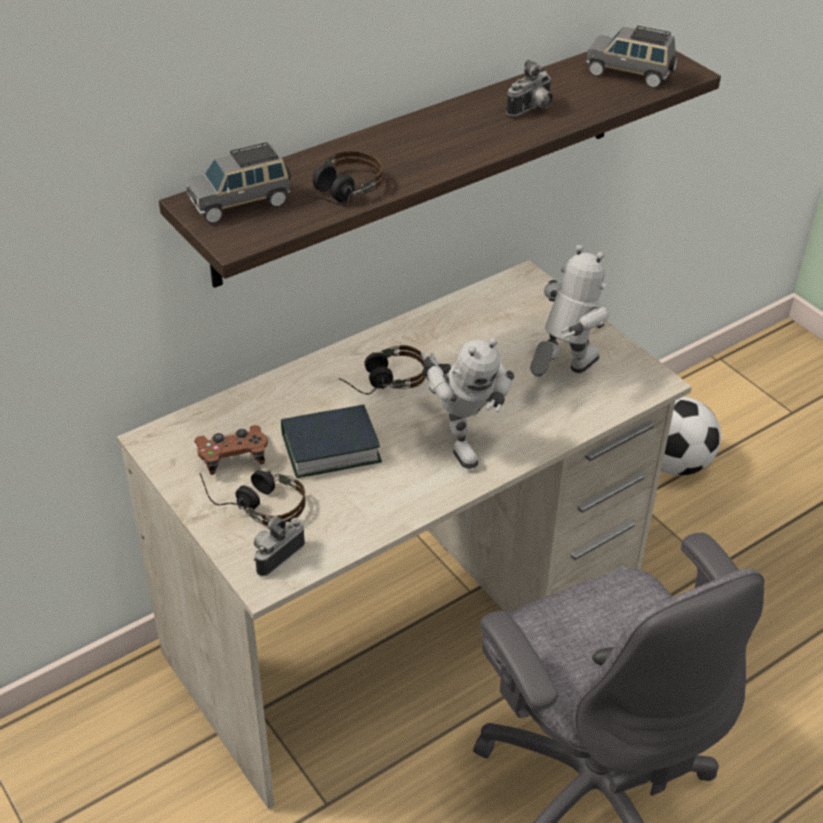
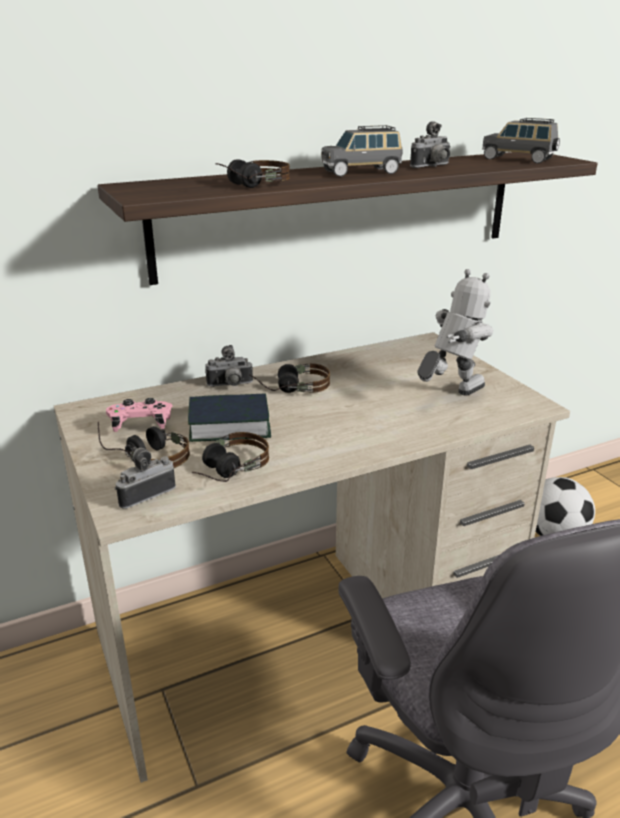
camera: 10 degrees right, 15 degrees down
(233, 457) = (141, 425): brown game controller -> pink game controller
(241, 203) = (163, 186): grey toy car -> grey toy car (362, 172)
(311, 383) = (230, 386): none -> camera
(348, 516) = (226, 472): none -> headphones
(460, 439) = (347, 428): toy robot -> none

